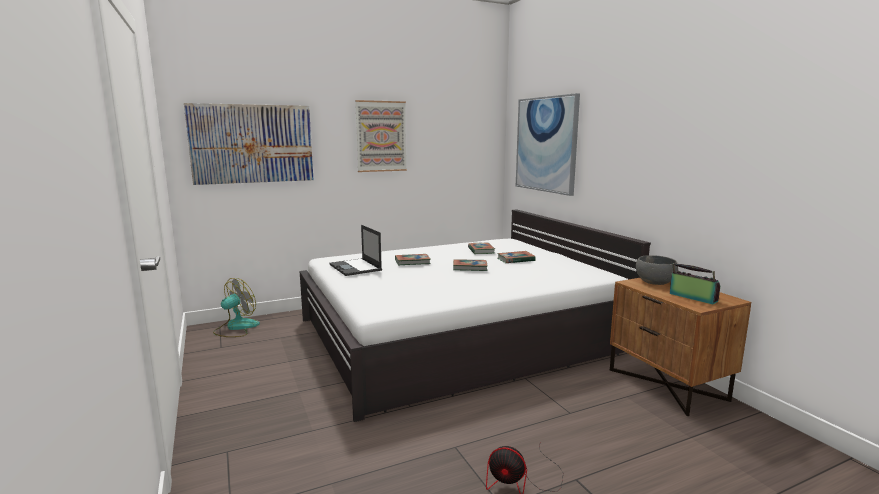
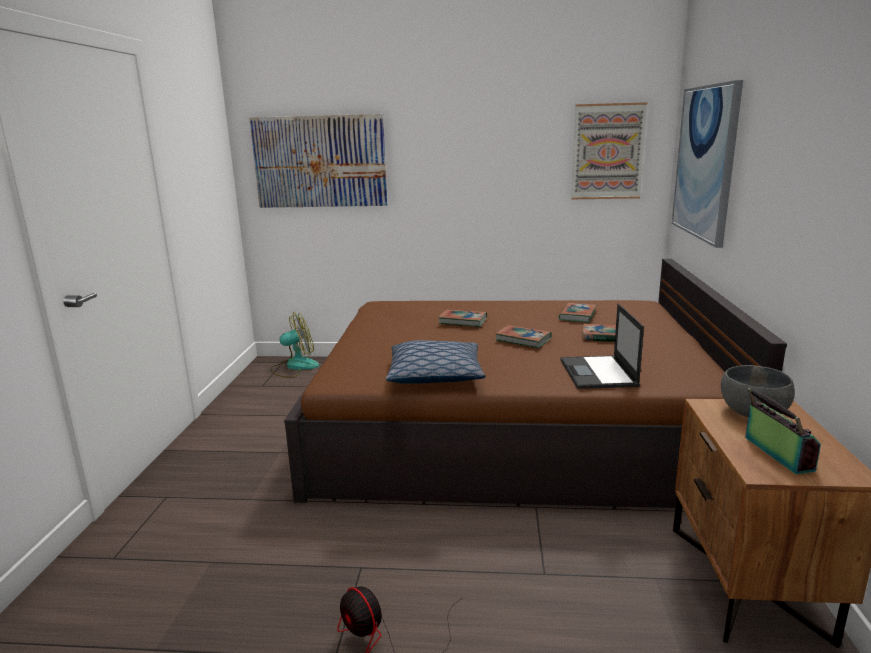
camera: 30 degrees right, 5 degrees up
(355, 267) = (389, 320): laptop -> laptop (598, 373)
(381, 136) = (475, 150): picture -> picture (607, 152)
(445, 296) = (435, 375): none -> pillow
(459, 335) = (513, 426): white bed -> brown bed

